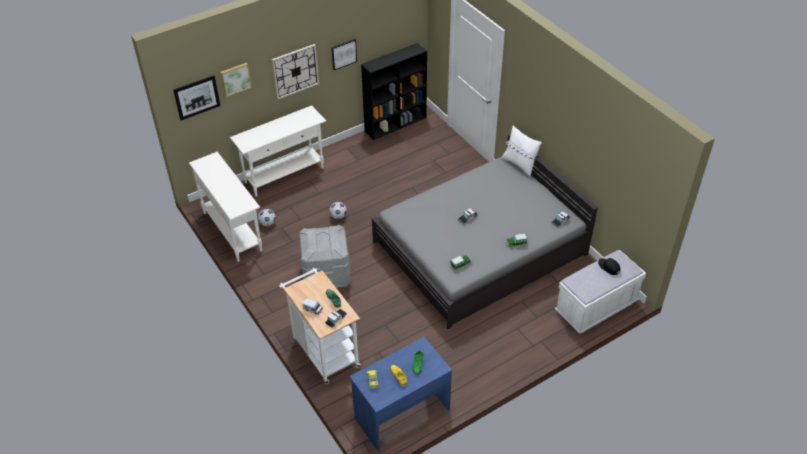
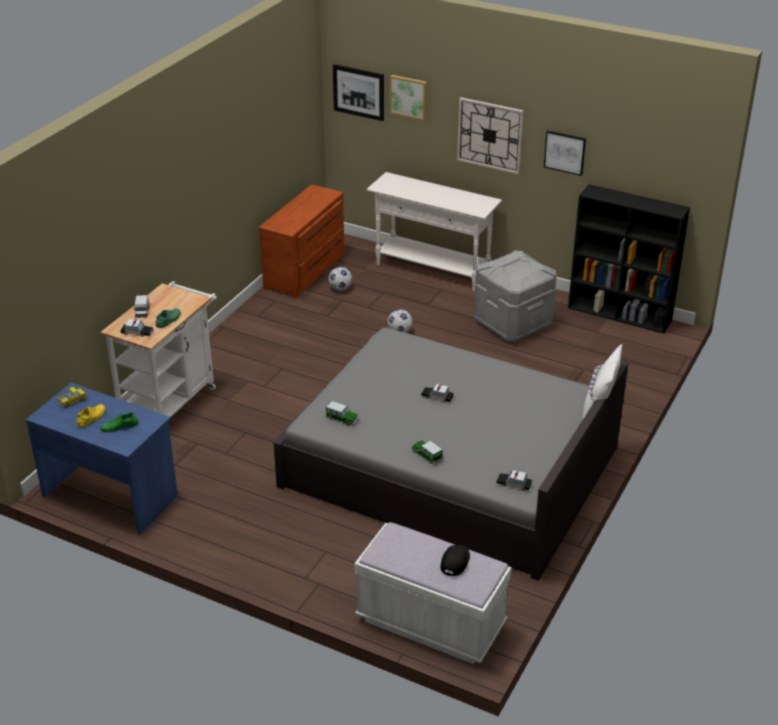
camera: 60 degrees right, 10 degrees down
(232, 231) = (307, 271): white console table -> brown dresser
(326, 274) = (294, 358): grey storage box -> grey storage box (512, 323)

